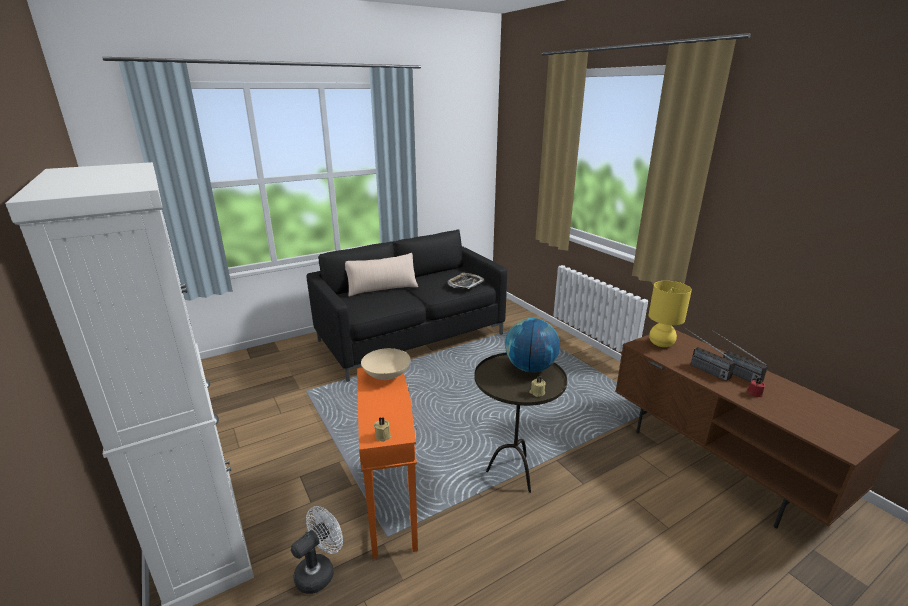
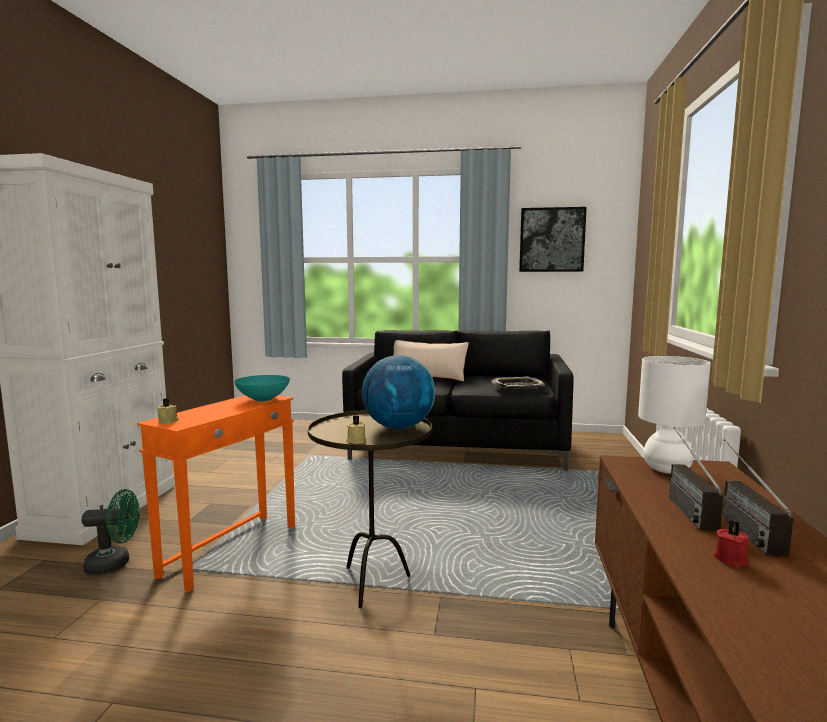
camera: 40 degrees right, 15 degrees down
(320, 571) = (115, 564): white fan -> green fan
(387, 376) = (263, 399): beige bowl -> turquoise bowl
(442, 149) = (551, 240): none -> picture
(661, 343) = (667, 469): yellow table lamp -> white table lamp

